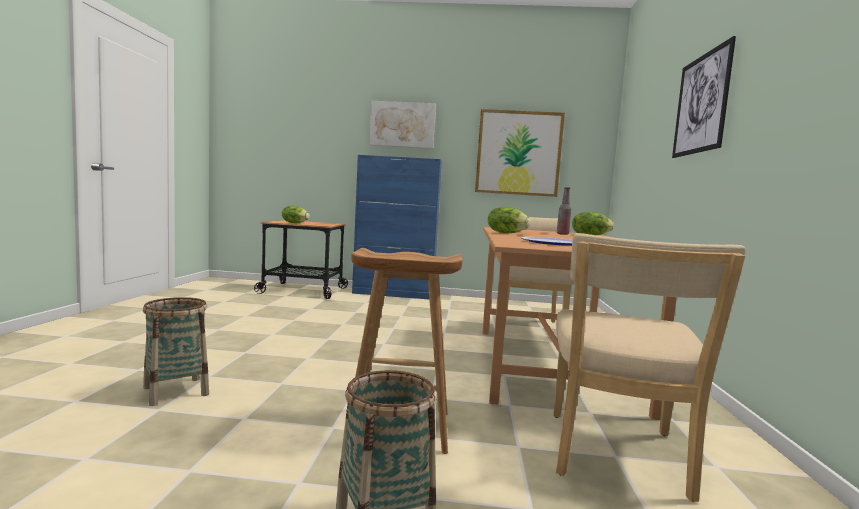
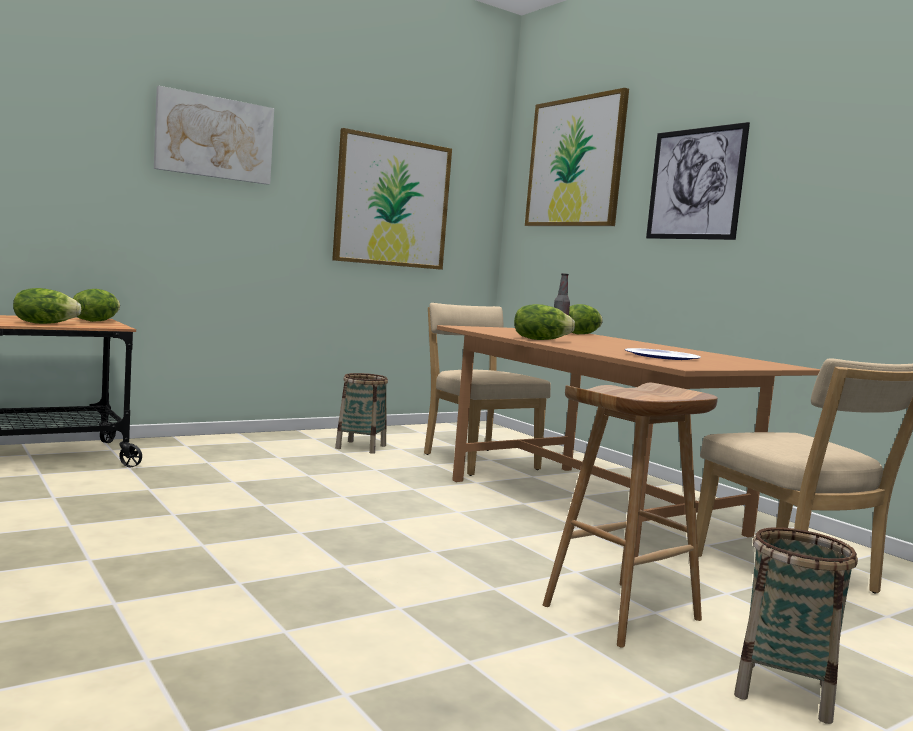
camera: 40 degrees left, 0 degrees up
(175, 391) = (299, 665): basket -> basket (361, 447)
(328, 224) = (95, 321): none -> lettuce
(394, 294) = (214, 440): blue cabinet -> none
(644, 107) = (575, 162): none -> picture

